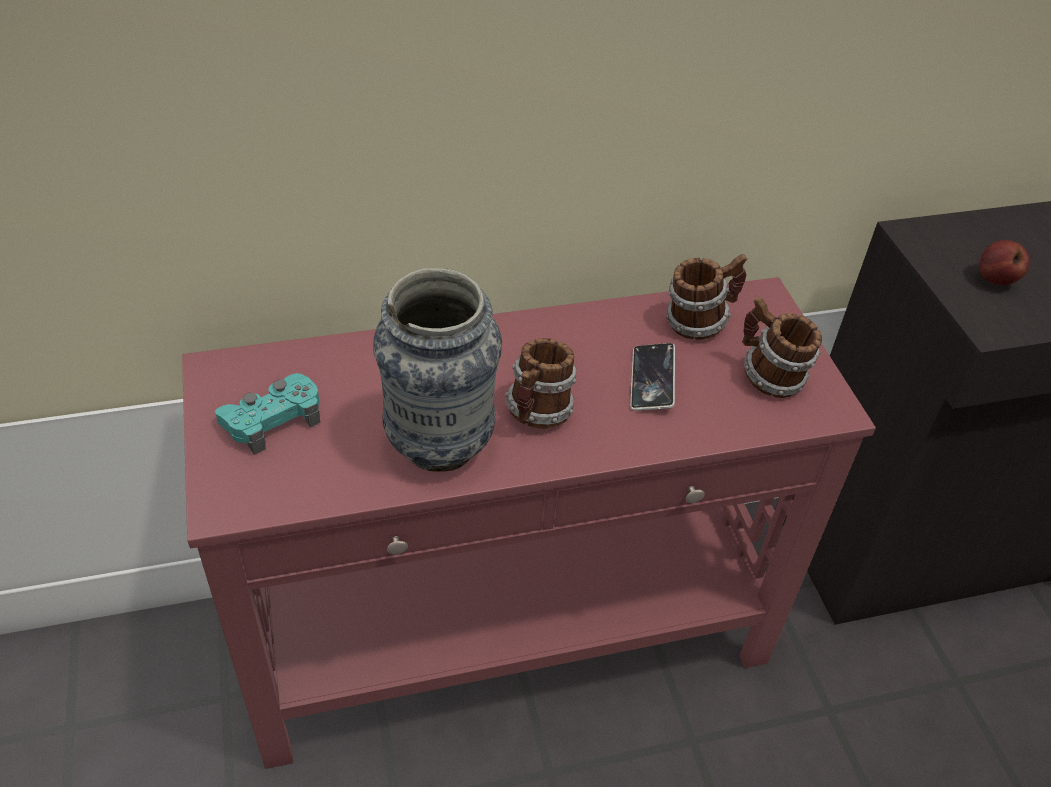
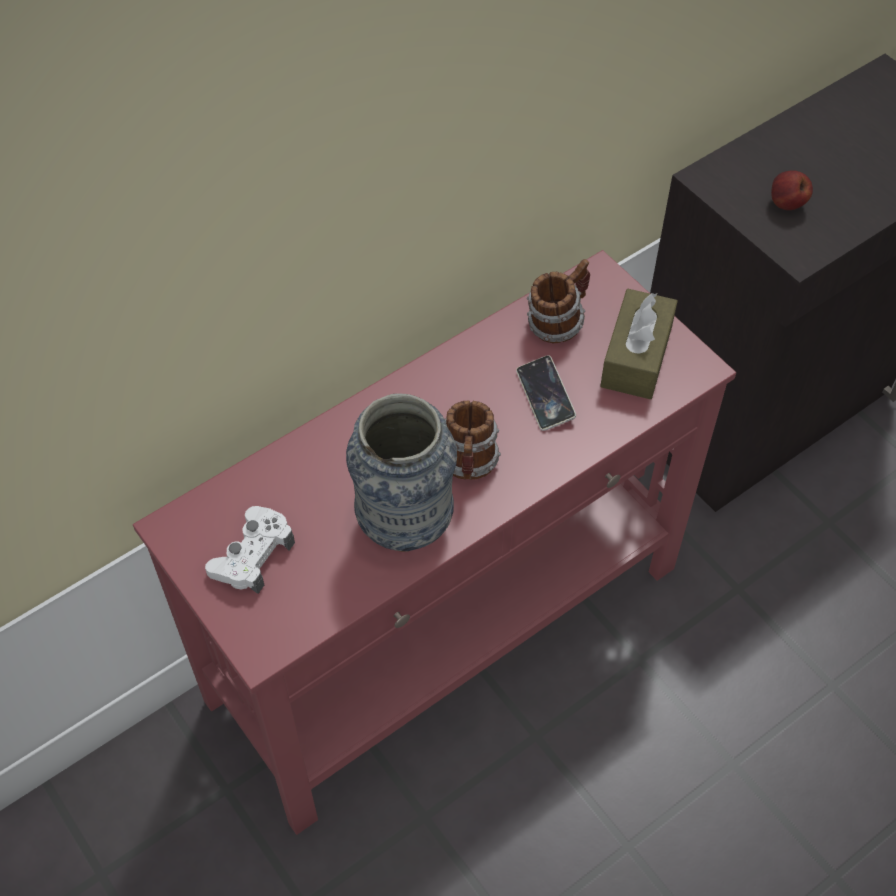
camera: 20 degrees left, 10 degrees up
(272, 419) = (252, 555): turquoise game controller -> white game controller
(769, 377) = (636, 356): mug -> brown tissue box

